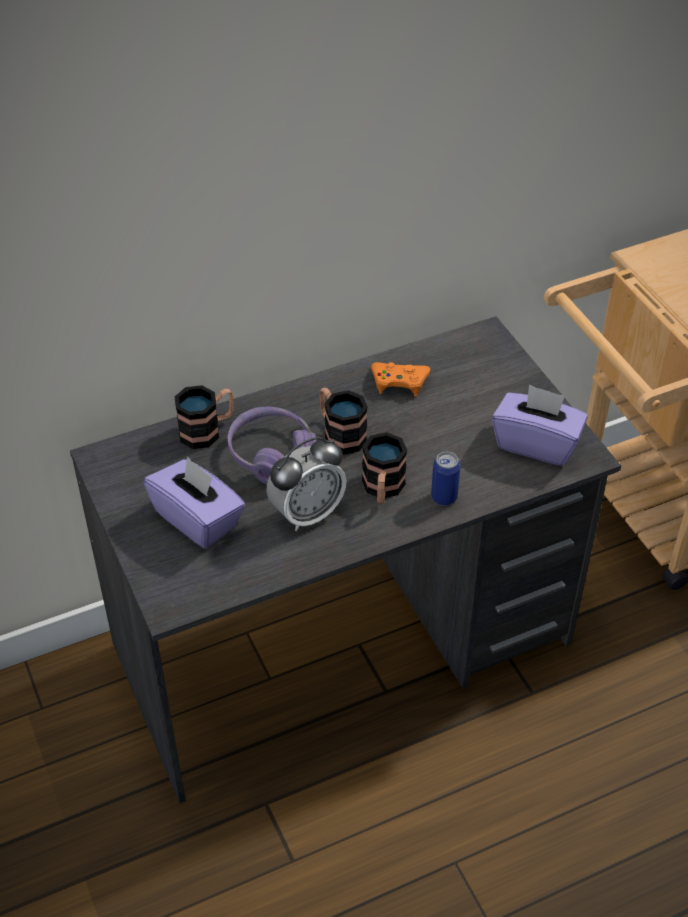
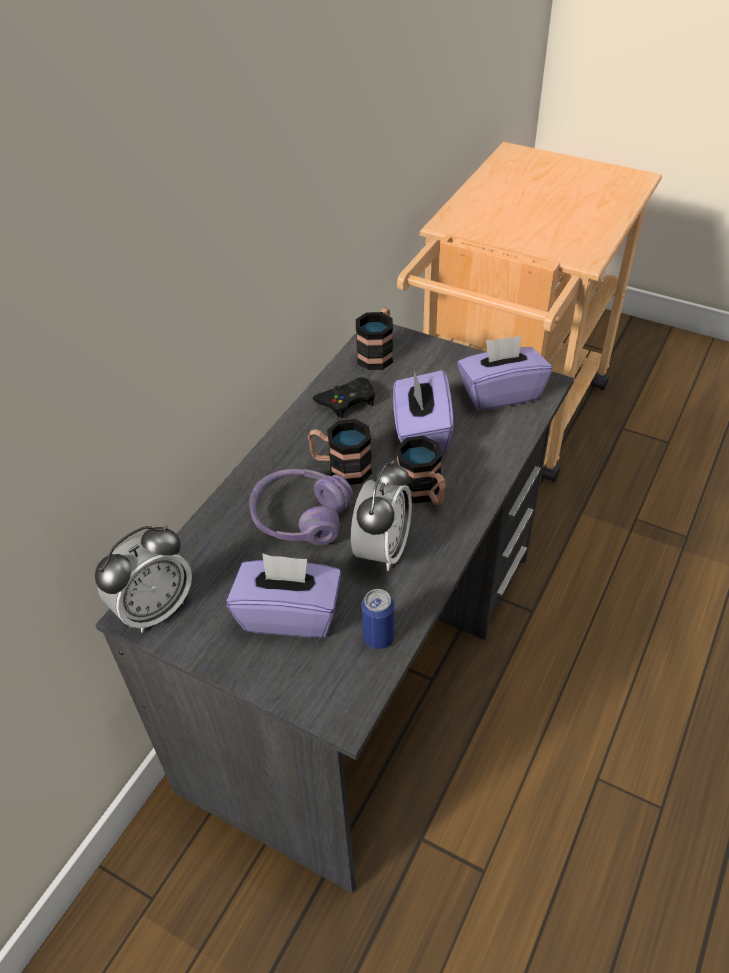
camera: 35 degrees left, 0 degrees up
(114, 462) = (155, 609): none -> alarm clock
(207, 430) = (219, 528): mug -> mug (378, 353)
(399, 382) = (347, 401): orange game controller -> black game controller
(432, 440) = (421, 432): none -> purple tissue box
(444, 497) = (477, 472): can -> can (378, 638)

